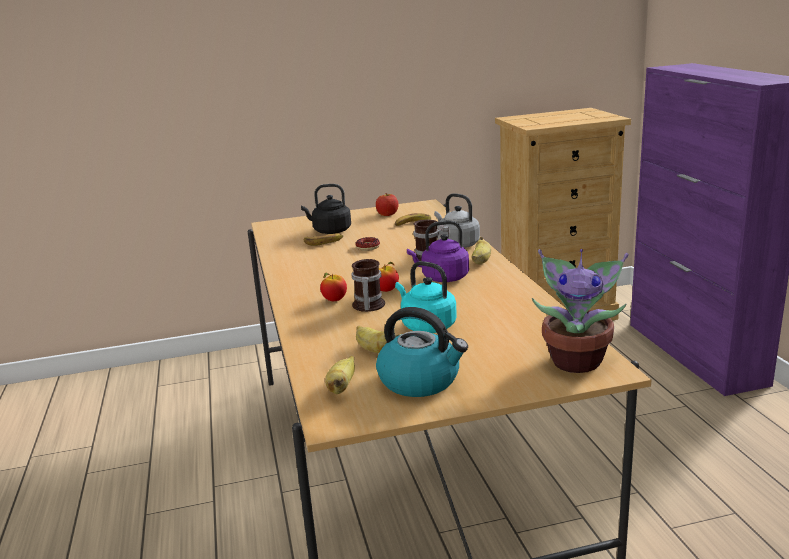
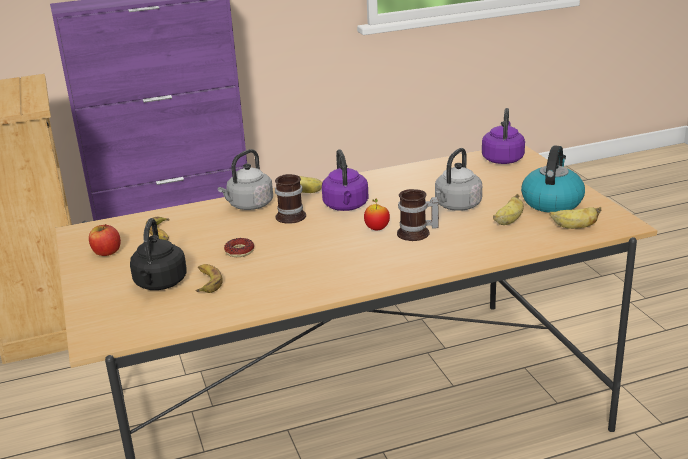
camera: 95 degrees left, 5 degrees up
(334, 300) = (402, 251): apple -> none
(426, 326) = (456, 206): turquoise kettle -> grey kettle
(577, 360) = (503, 158): potted plant -> purple kettle

